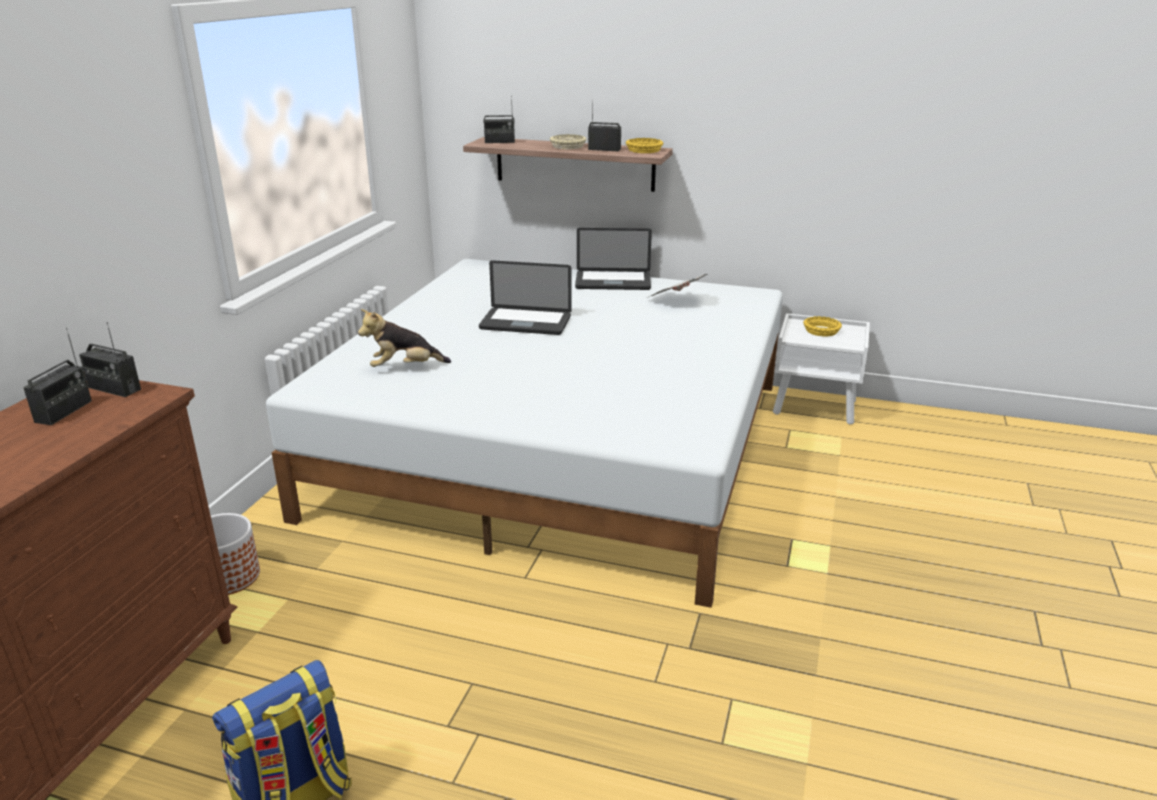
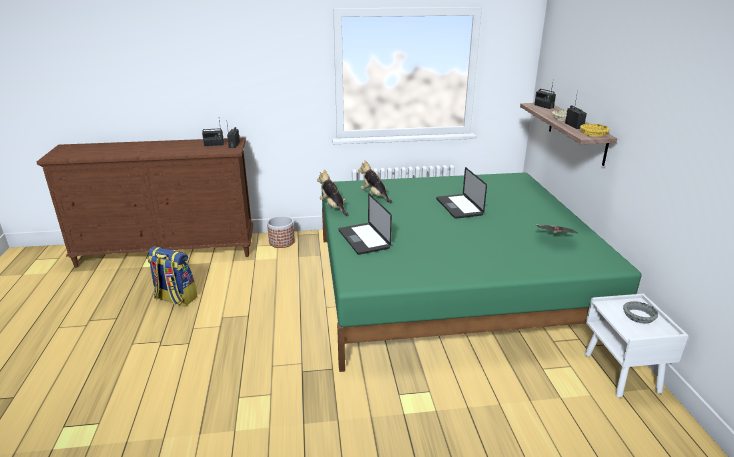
camera: 65 degrees right, 0 degrees up
(404, 411) = (333, 207): none -> plush toy
(561, 446) = (449, 284): white bed -> green bed
(613, 282) = (555, 215): laptop -> laptop (363, 239)
(822, 330) = (639, 316): yellow bowl -> grey bowl

